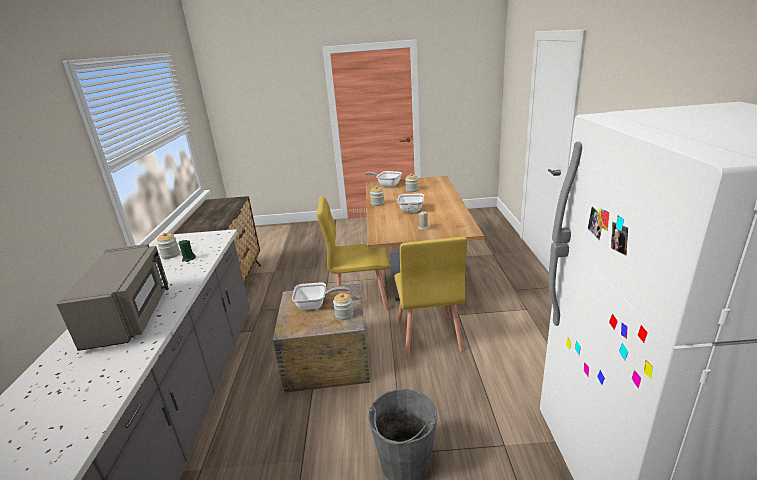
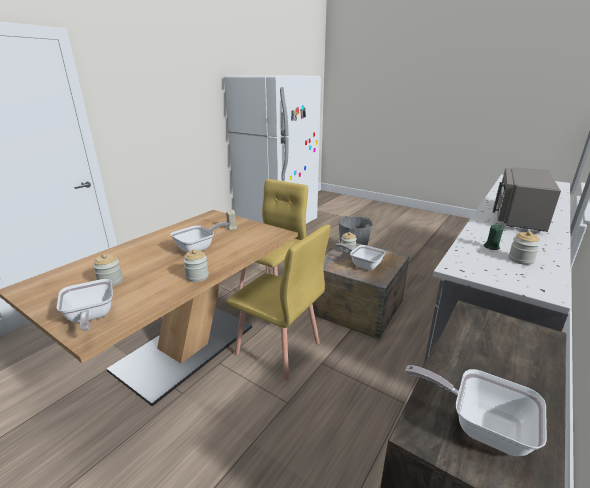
camera: 145 degrees left, 0 degrees up
(221, 205) = (480, 425): none -> frying pan

